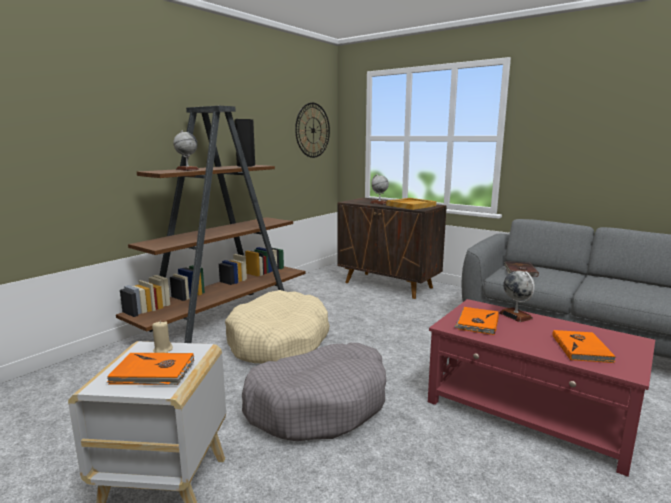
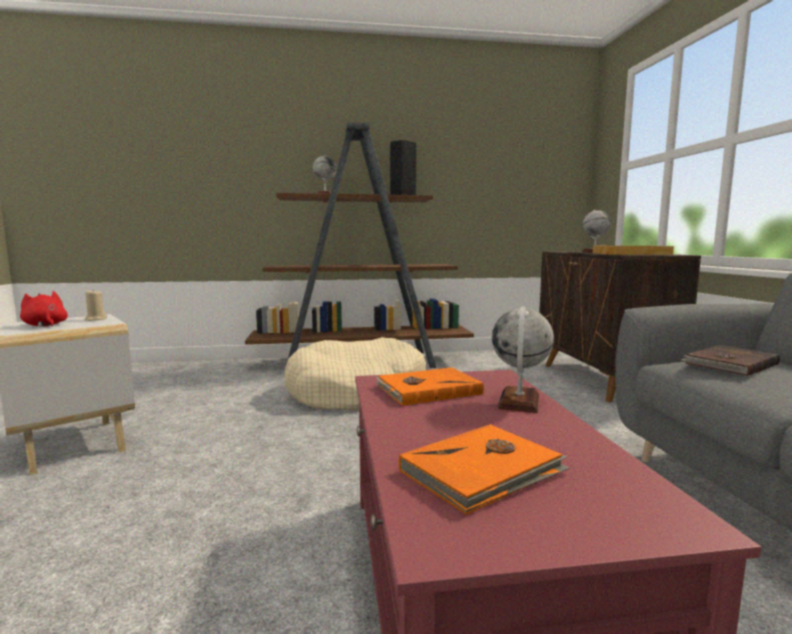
camera: 45 degrees right, 5 degrees down
(153, 372) = (45, 325): orange book -> red plush toy
(313, 130) = (543, 162): wall clock -> none
(318, 404) = (264, 449): grey dog bed -> none

